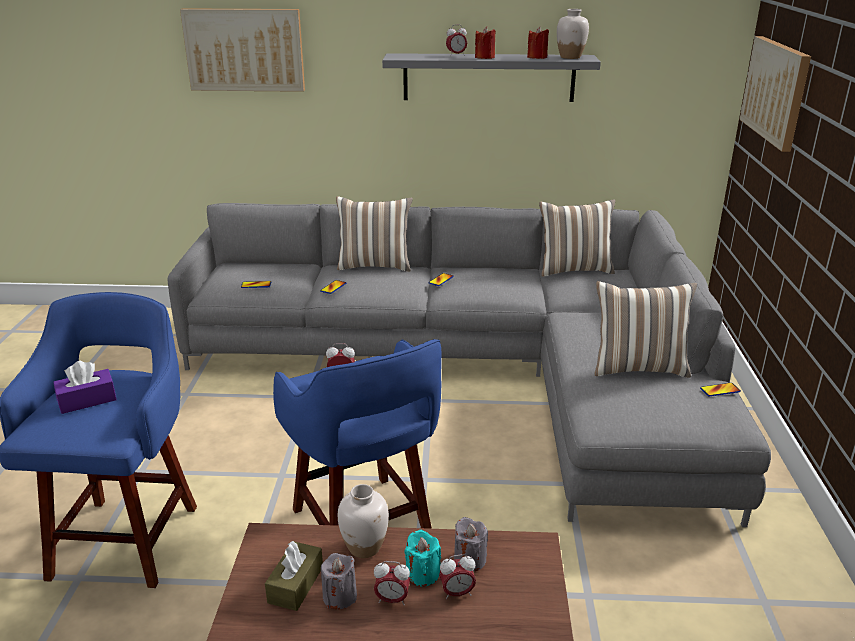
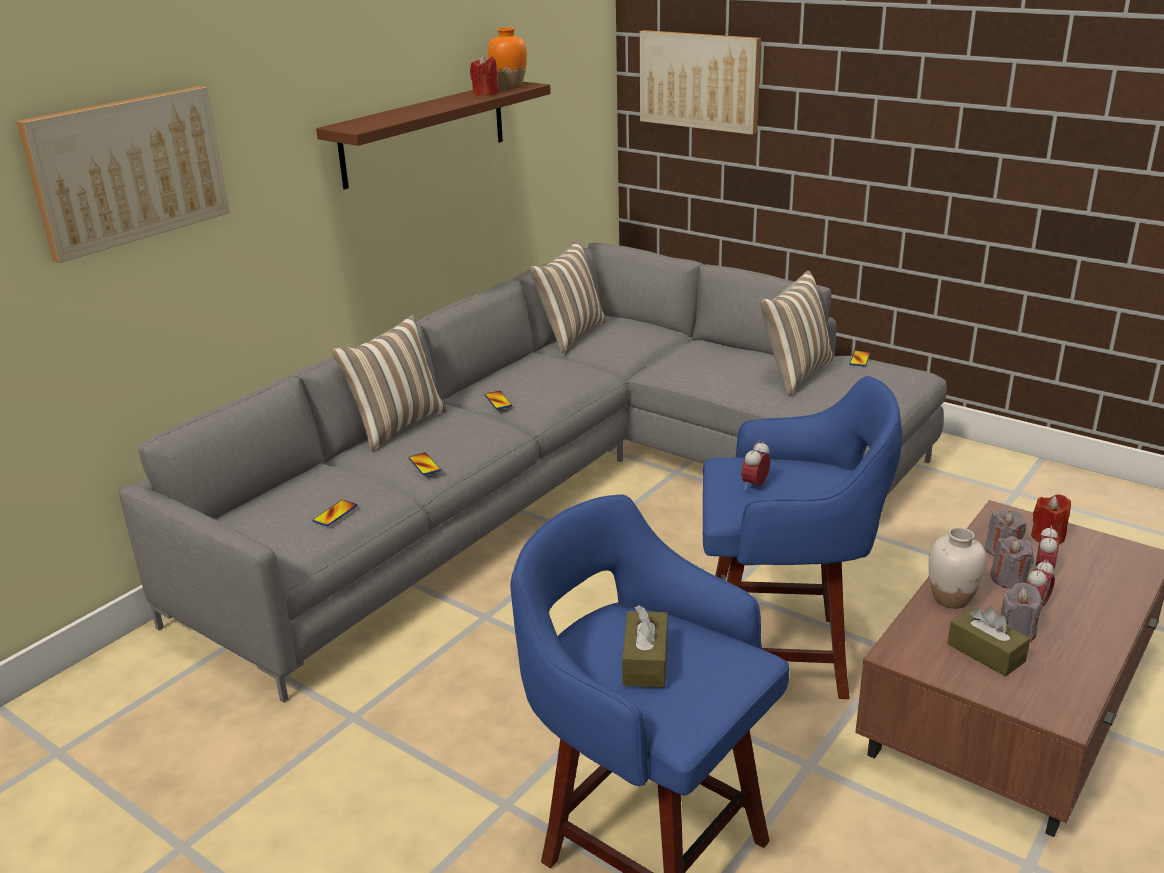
camera: 55 degrees left, 0 degrees up
(87, 400) = (645, 661): purple tissue box -> brown tissue box
(422, 574) = (1008, 579): turquoise candle -> grey candle
(456, 55) = (403, 111): alarm clock -> none
(484, 57) = (443, 106): red candle -> red candle (1047, 537)
(489, 77) = (425, 133): grey shelf -> brown shelf
(570, 57) = (509, 86): white vase -> orange vase

